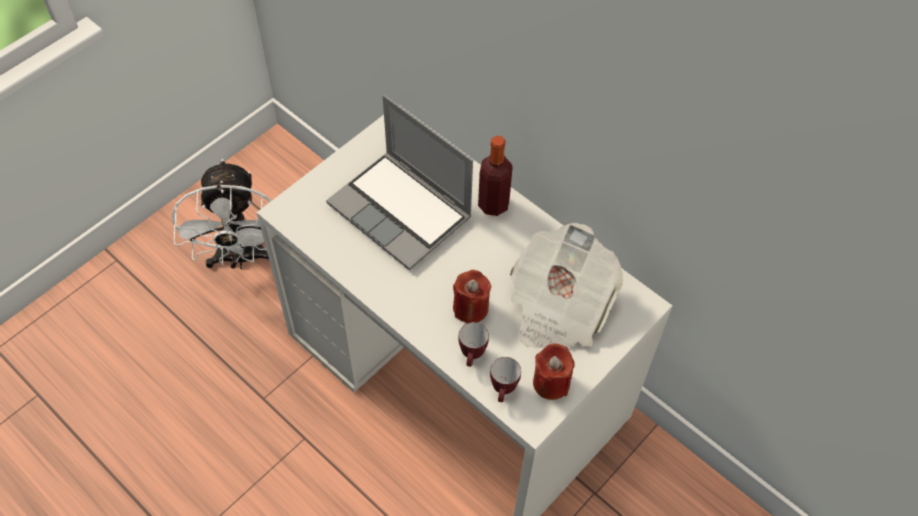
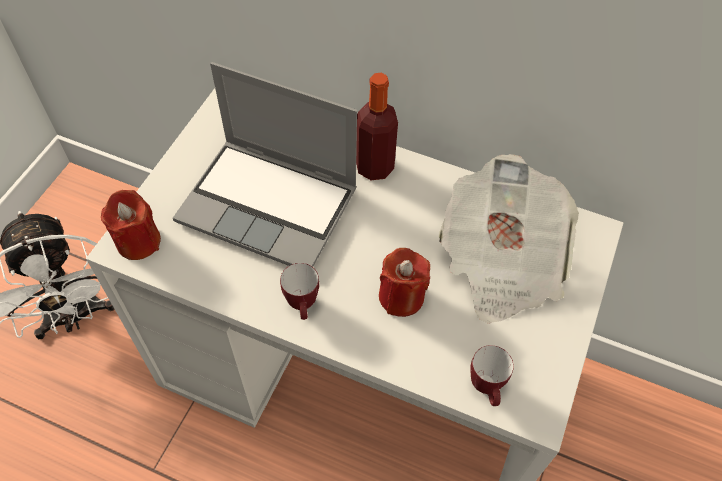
camera: 20 degrees left, 0 degrees up
(472, 356) = (430, 357): mug -> mug (303, 307)
(551, 383) = (537, 358): red candle -> red candle (138, 241)

